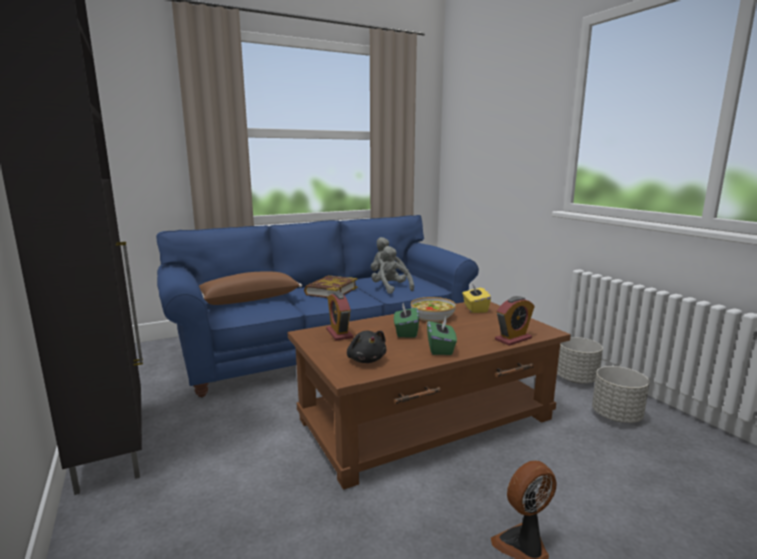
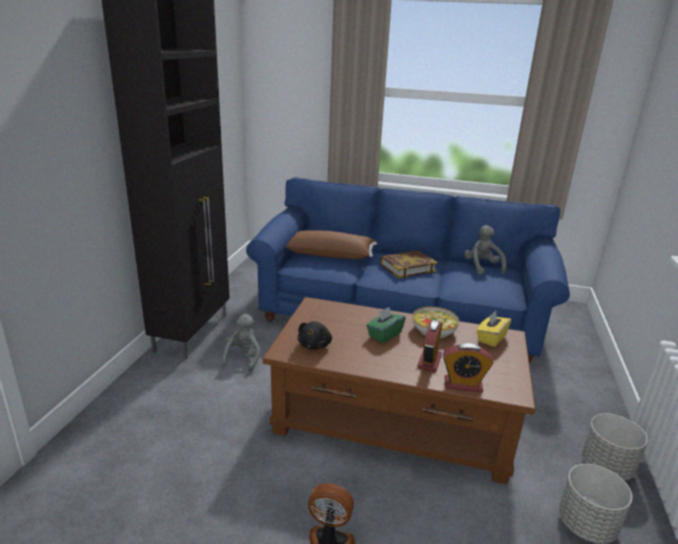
camera: 40 degrees right, 10 degrees up
(339, 333) = (334, 314): alarm clock -> alarm clock (429, 360)
(391, 288) = (463, 284): grey plush toy -> grey plush toy (243, 358)
(440, 348) = (383, 362): green tissue box -> none

